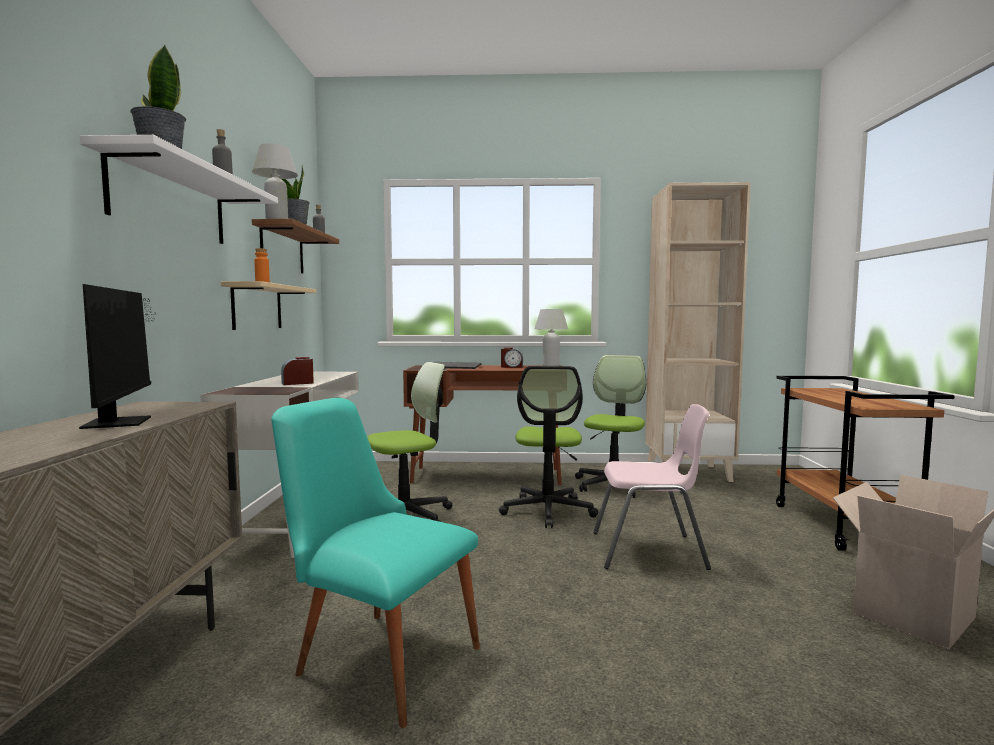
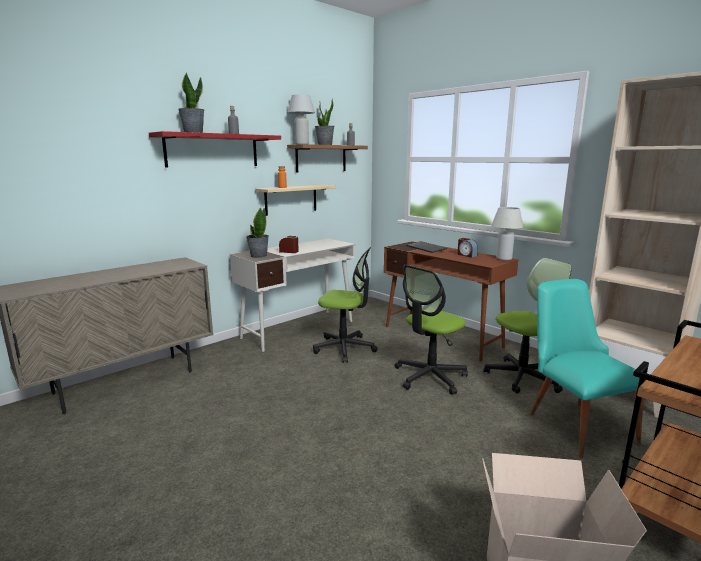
camera: 45 degrees right, 10 degrees up
(122, 421) = (142, 271): monitor -> none
(171, 202) = (212, 150): white shelf -> red shelf
(266, 390) = (258, 256): none -> potted plant
(377, 654) = (213, 412): turquoise chair -> turquoise chair (574, 422)
(650, 551) = (437, 434): pink chair -> none

